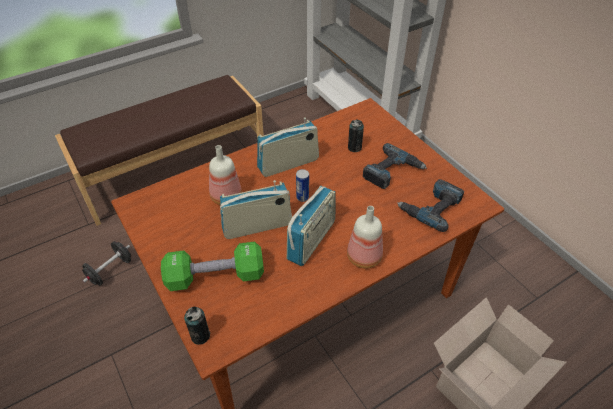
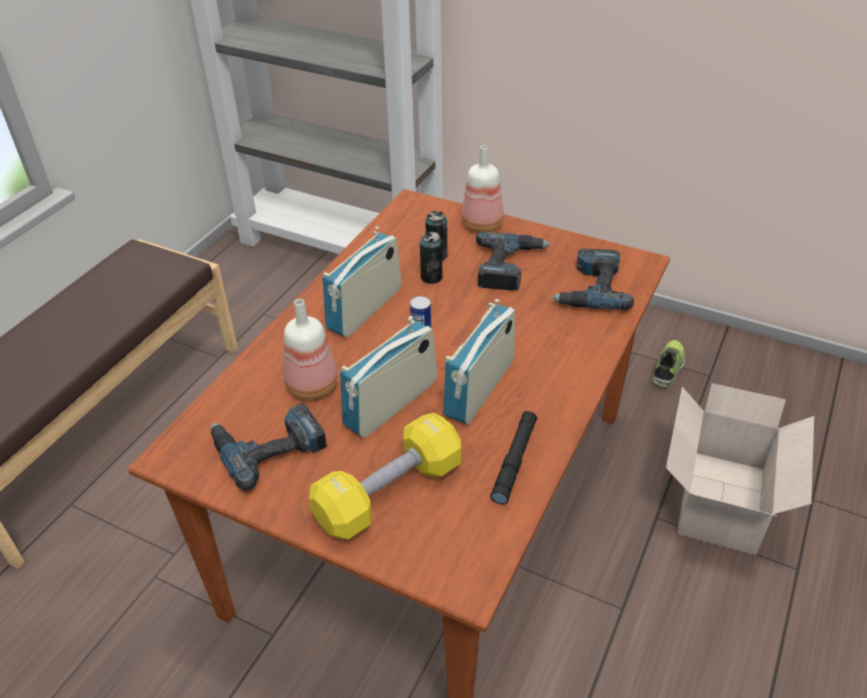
camera: 30 degrees left, 5 degrees down
(110, 270) = (98, 624): black dumbbell -> none
(179, 220) = (268, 446): none -> power drill
(200, 336) = (436, 577): can -> can (431, 277)
(215, 276) = (389, 492): green dumbbell -> yellow dumbbell
(294, 293) = (514, 461): none -> black flashlight
(311, 240) = (480, 388): radio -> radio turned 150 degrees counterclockwise
(365, 258) = (564, 379): bottle -> bottle (483, 225)
(511, 280) = (668, 368): none -> shoe

